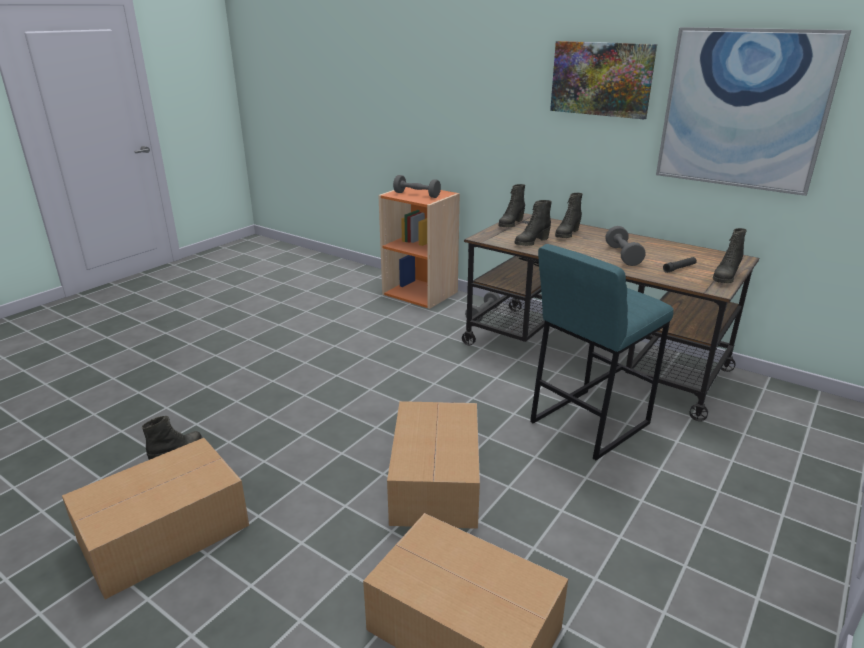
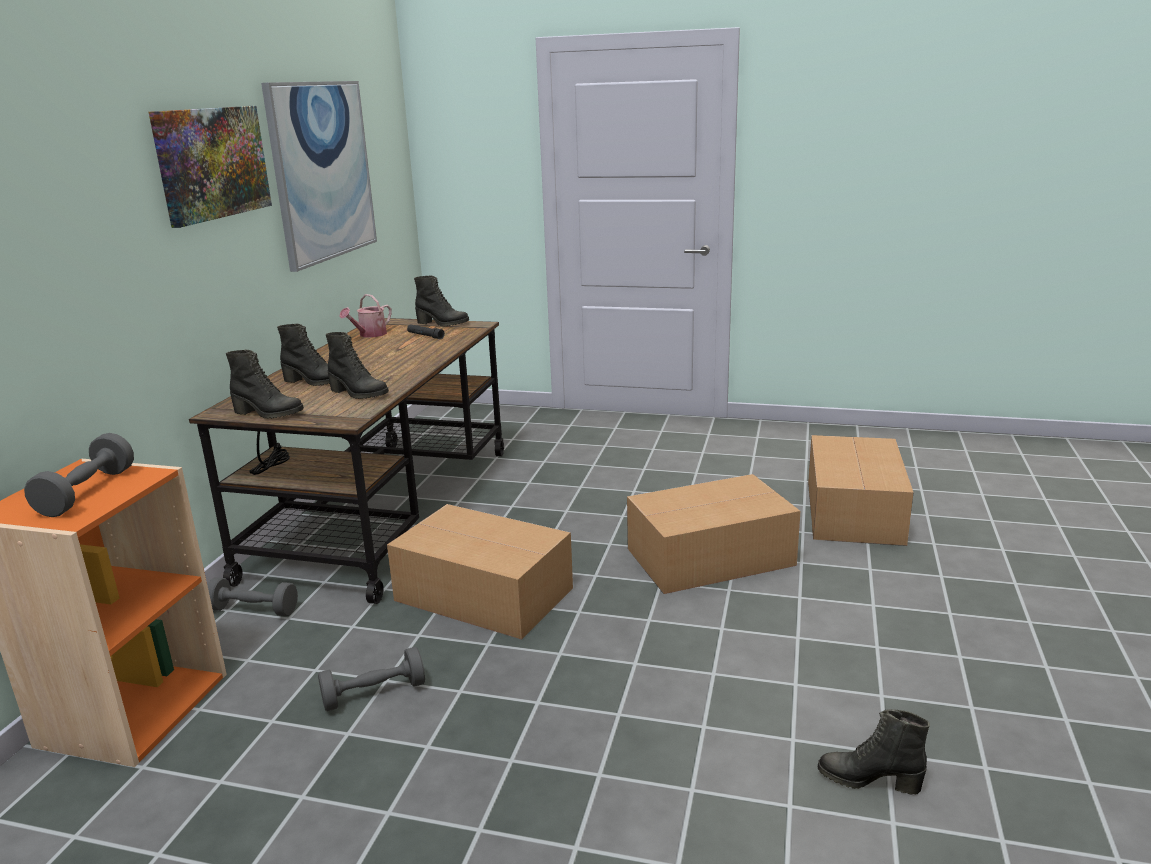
camera: 110 degrees left, 5 degrees down
(161, 533) = (984, 705): cardboard box -> cardboard box (485, 595)
(588, 424) = (543, 498): turquoise stool -> none
(623, 255) = (395, 354): grey dumbbell -> grey dumbbell (374, 694)
(691, 252) = (369, 335): none -> watering can

